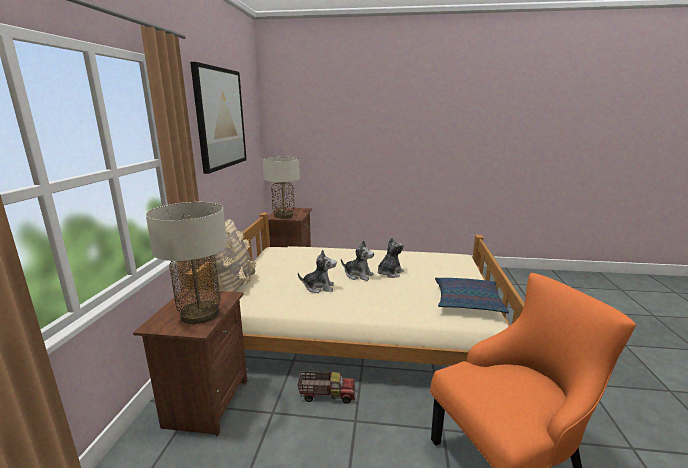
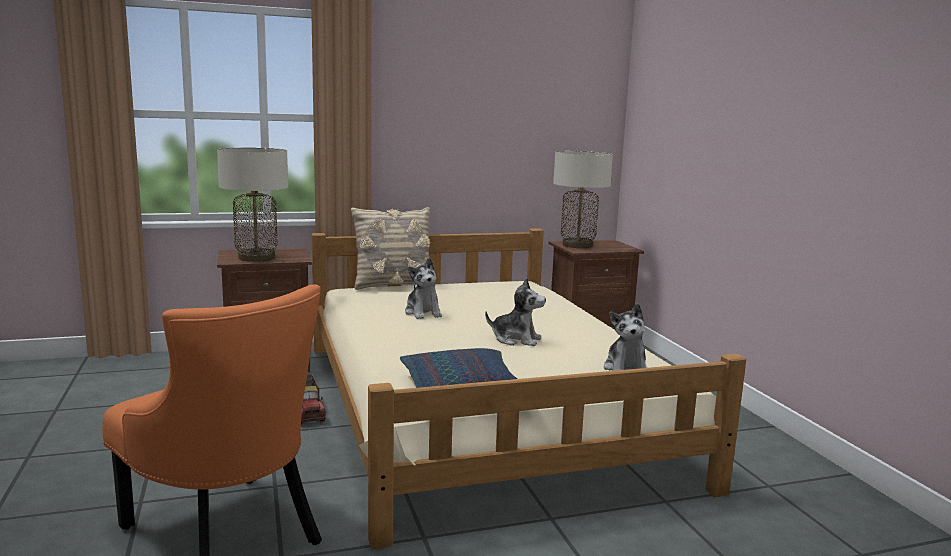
camera: 65 degrees right, 5 degrees down
(220, 118) = (482, 84): picture -> none
(358, 275) = (485, 325): plush toy -> plush toy (626, 370)

